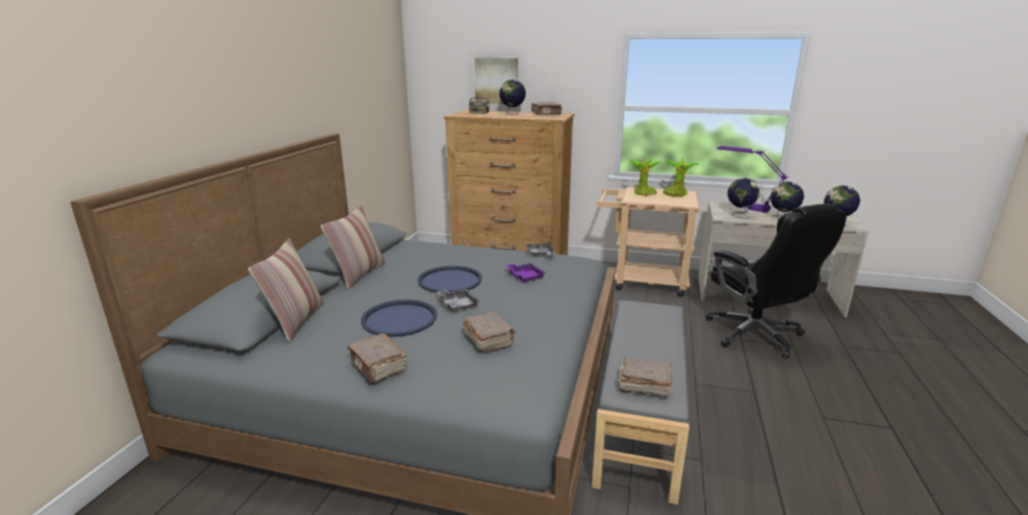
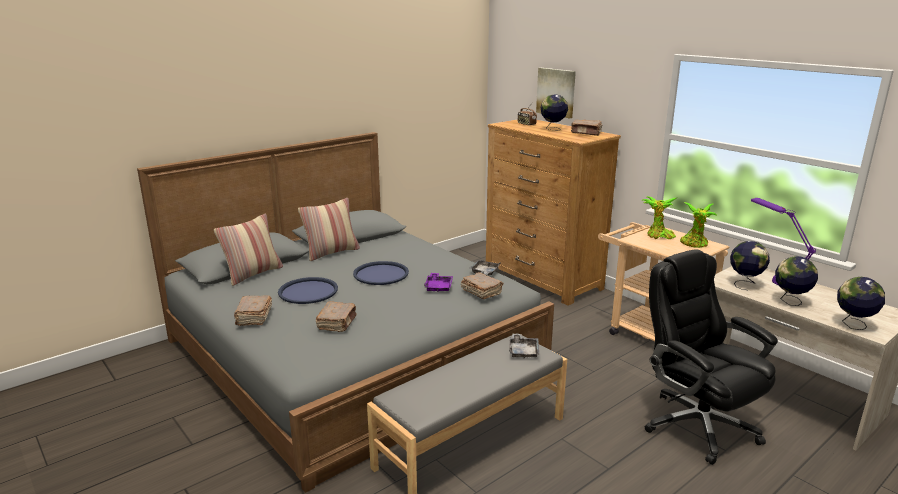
camera: 35 degrees right, 0 degrees up
(457, 305) = (357, 293): grey tray -> grey tray (523, 351)
(643, 386) = (419, 399): brown book -> brown book (481, 292)
(755, 335) = (697, 424): black office chair -> black office chair turned 135 degrees clockwise

